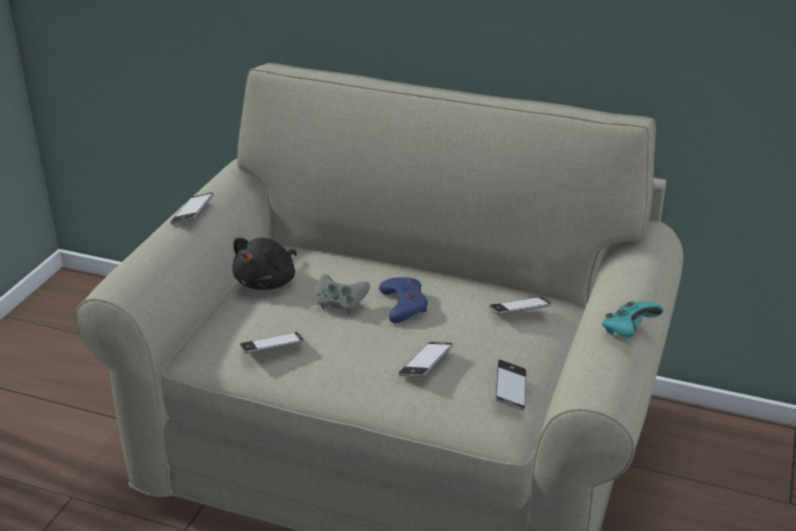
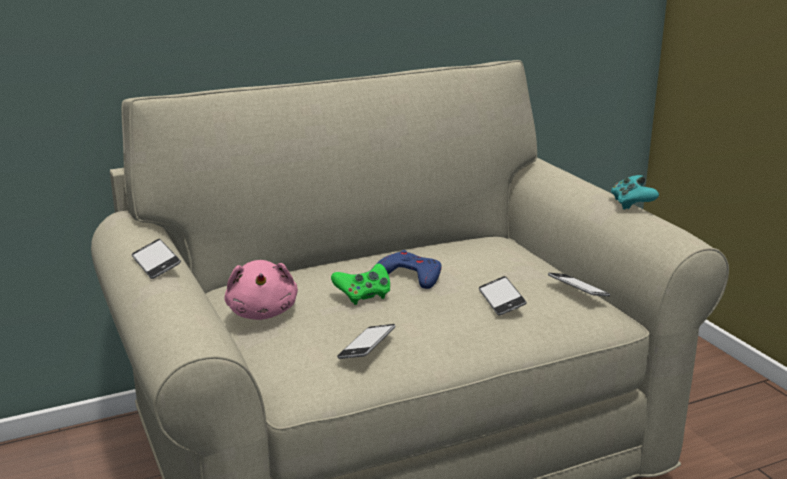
camera: 45 degrees left, 10 degrees down
(268, 282) = (262, 312): black plush toy -> pink plush toy
(340, 304) = (363, 296): grey game controller -> green game controller
(519, 310) = (492, 246): phone -> none

